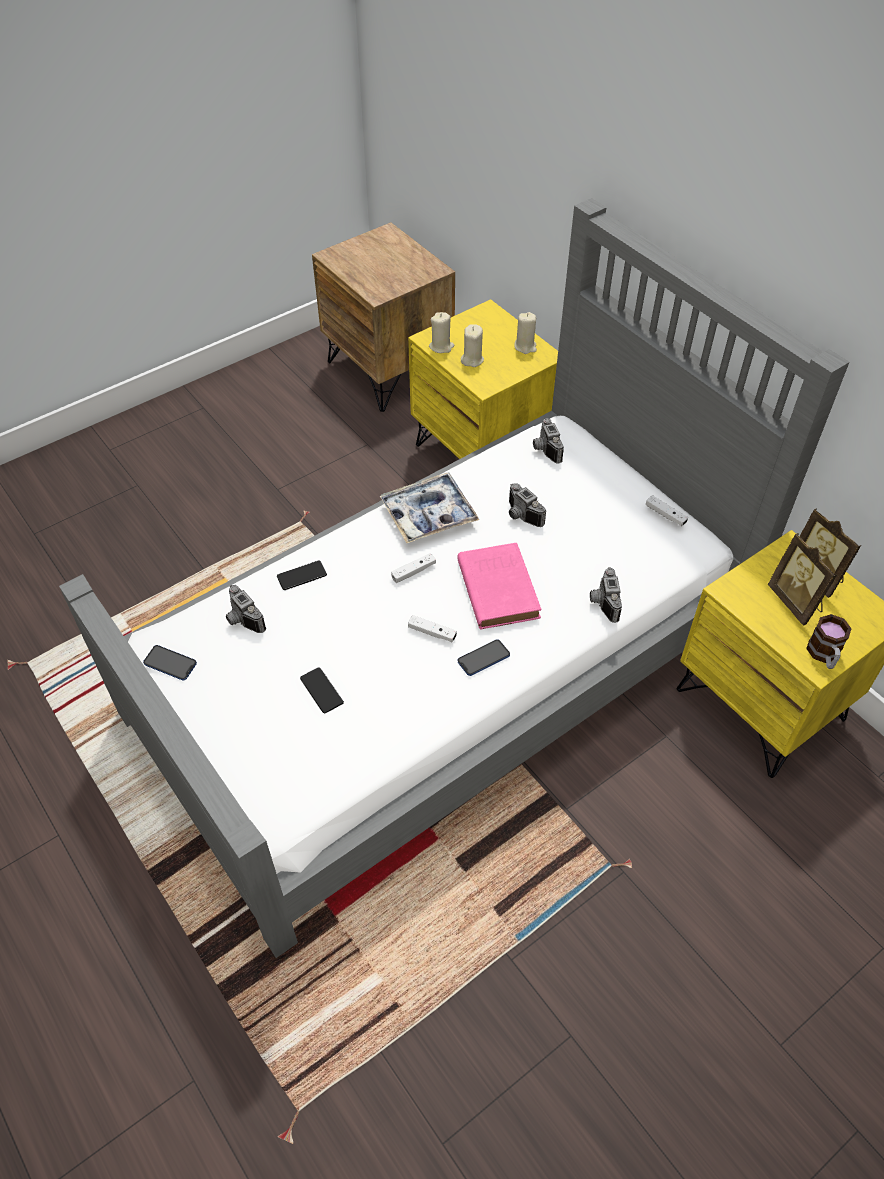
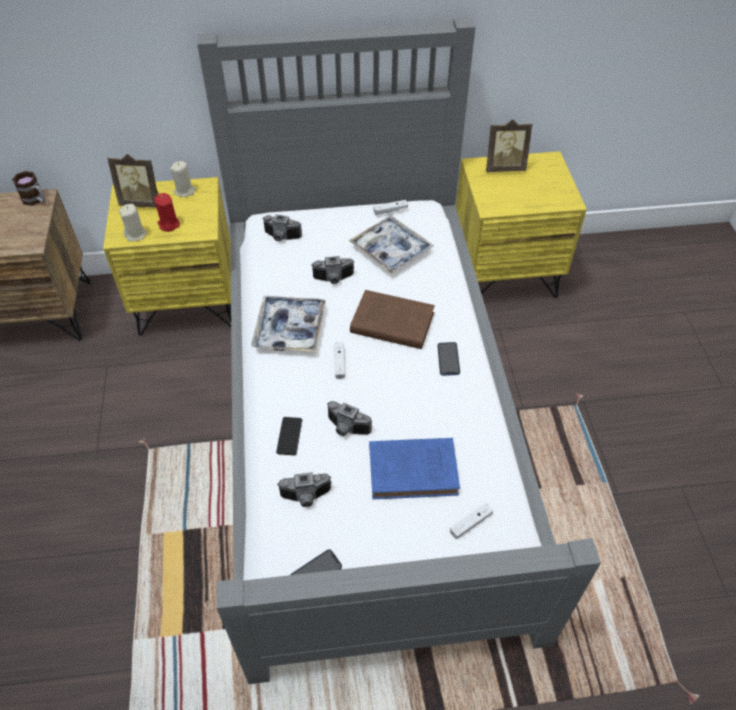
camera: 60 degrees left, 0 degrees up
(321, 690) = (415, 471): phone -> blue book
(432, 632) = (405, 378): white game controller -> white game controller (470, 523)
(472, 360) = (169, 224): beige candle -> red candle
(497, 587) = (390, 323): pink book -> brown book
(602, 602) = (442, 276): camera -> camera (346, 429)
(603, 542) = (391, 250): none -> tray
(795, 602) = (518, 185): picture frame -> picture frame (142, 202)
(824, 655) = (564, 195): mug -> mug (36, 200)

